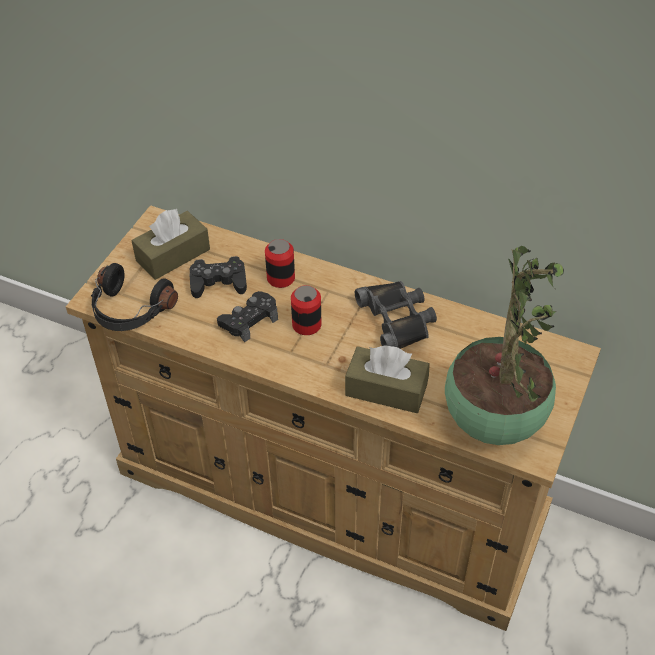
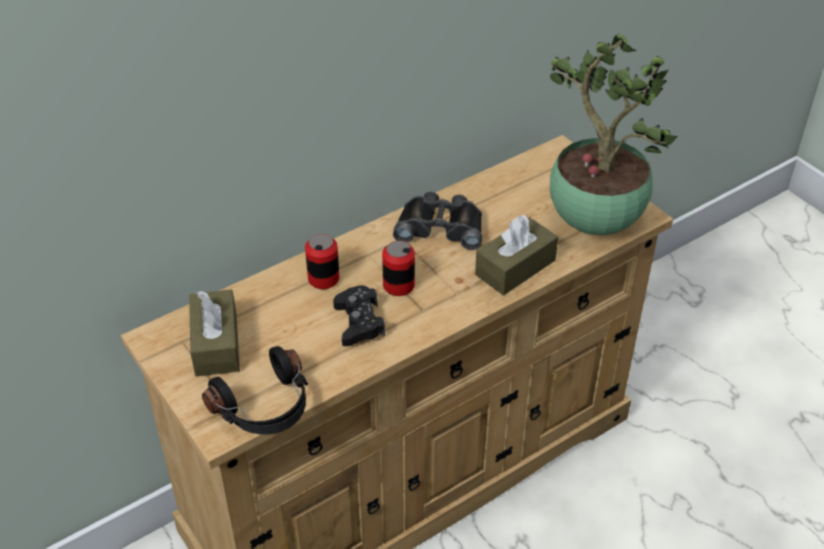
camera: 60 degrees left, 5 degrees down
(218, 282) = (288, 324): black game controller -> none

